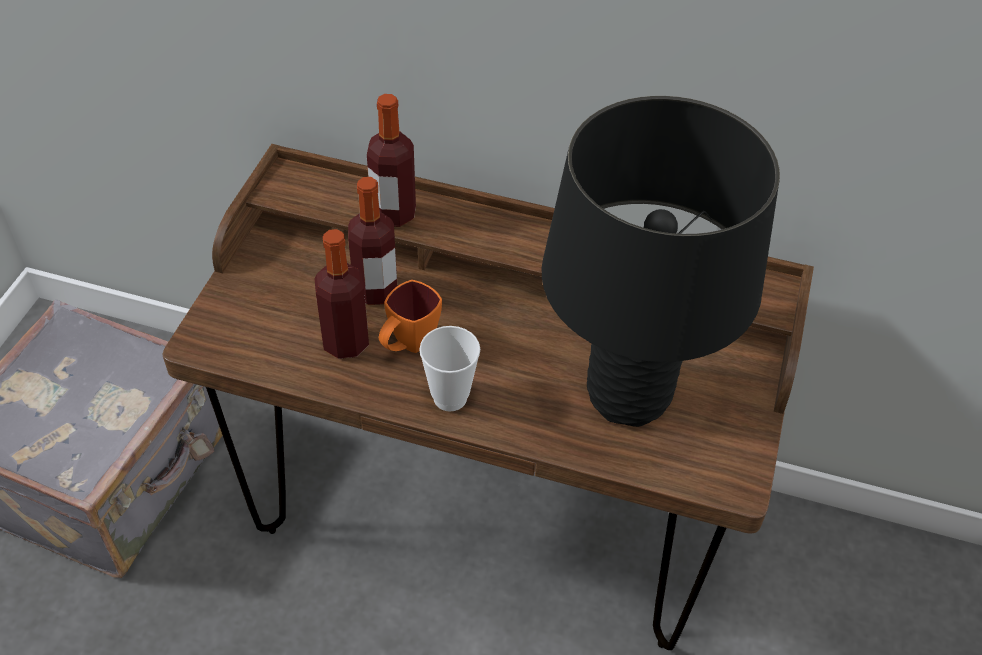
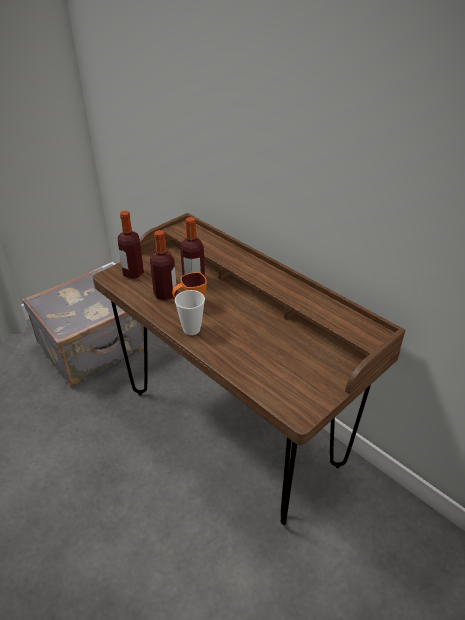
camera: 30 degrees right, 10 degrees down
(393, 213) = (216, 250): bottle -> bottle (133, 273)
(628, 395) = (274, 357): black table lamp -> none

